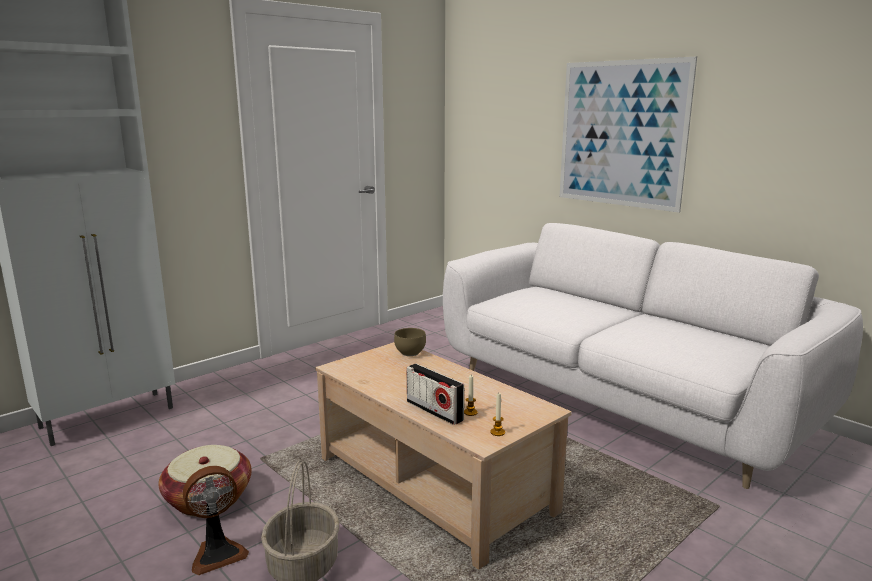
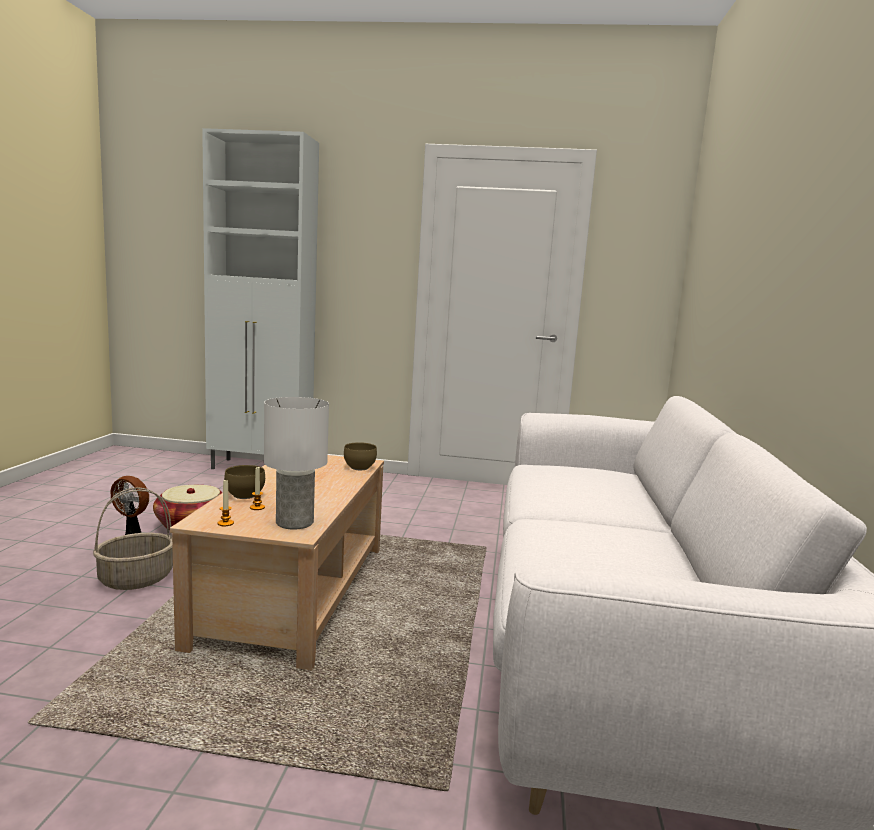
camera: 50 degrees right, 5 degrees down
(434, 411) = (245, 496): radio -> brown bowl
(520, 407) = (293, 522): none -> white table lamp
(621, 134) = (773, 275): picture -> none

